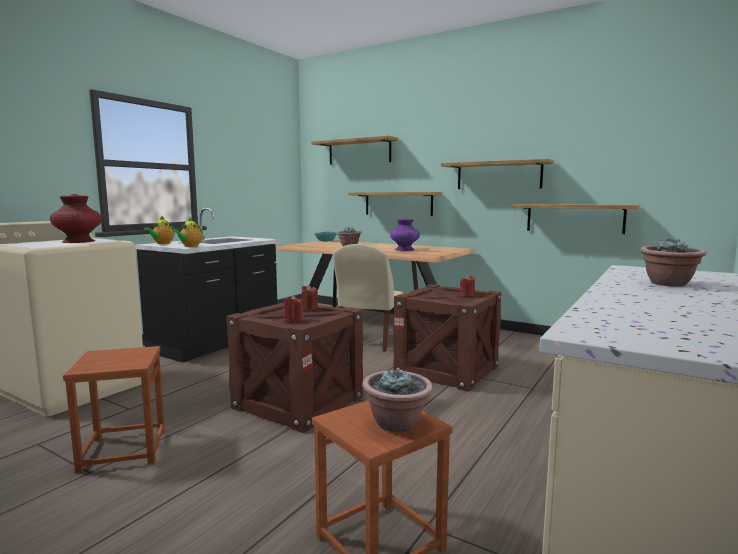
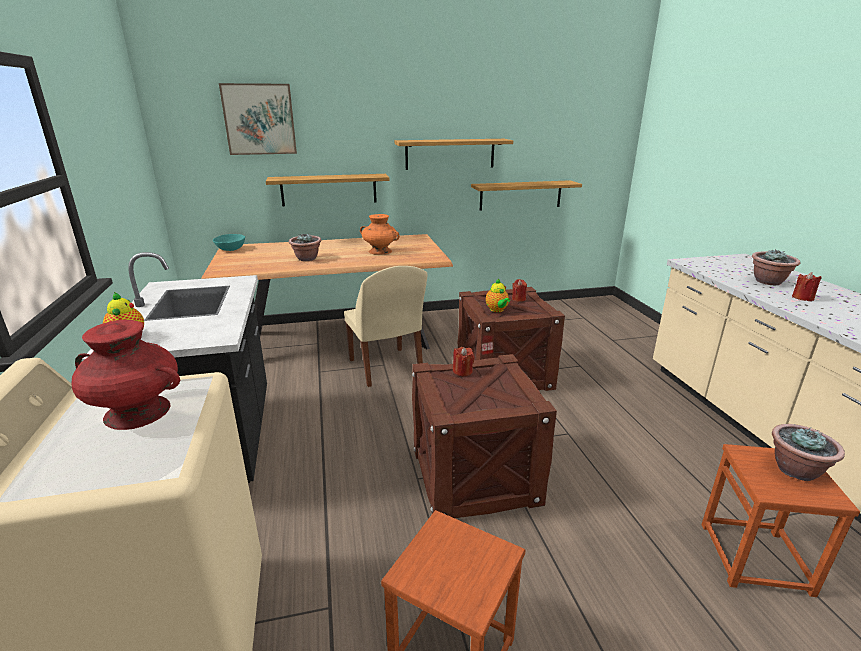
camera: 45 degrees left, 15 degrees up
(190, 246) = (216, 334): teapot -> teapot (497, 310)
(293, 320) = (503, 398): red candle -> red candle (802, 298)
(359, 152) = (259, 119): shelf -> picture
(404, 249) = (380, 251): purple vase -> orange vase

